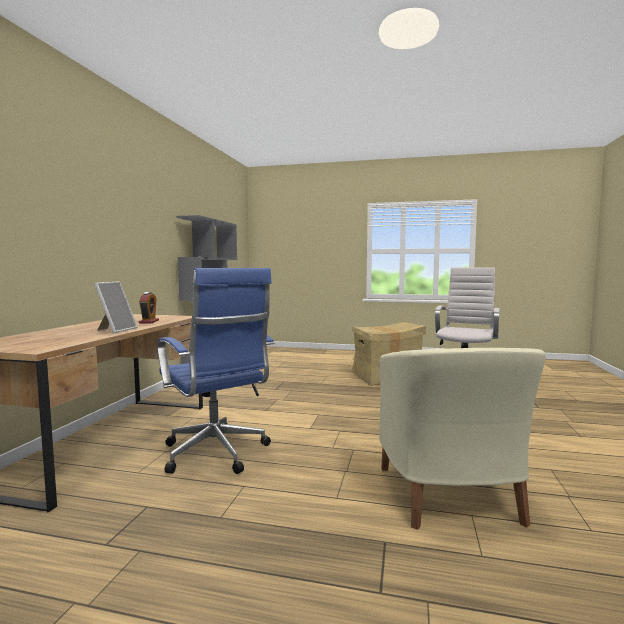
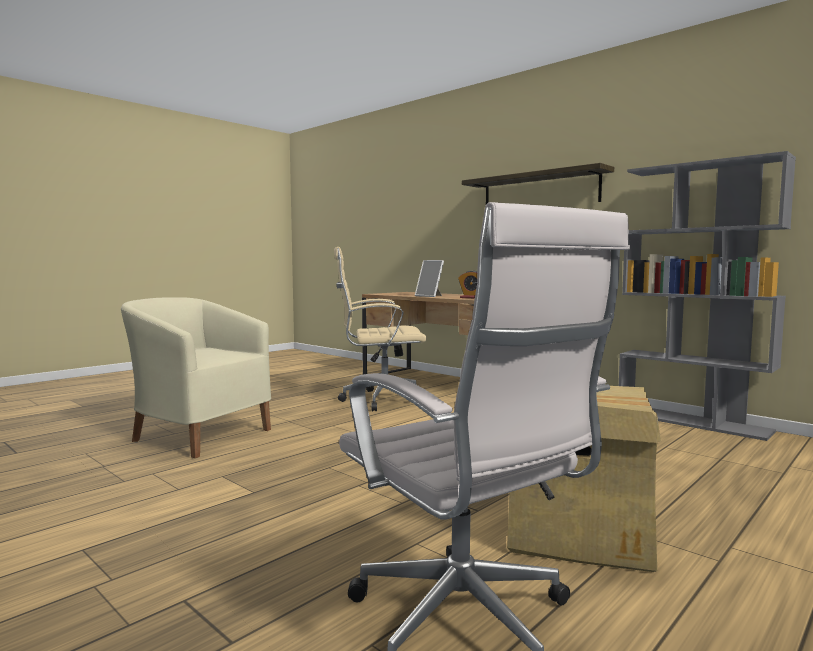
camera: 120 degrees right, 0 degrees up
(119, 210) = (539, 191): none -> shelf
(217, 454) = (379, 400): blue office chair -> beige office chair

